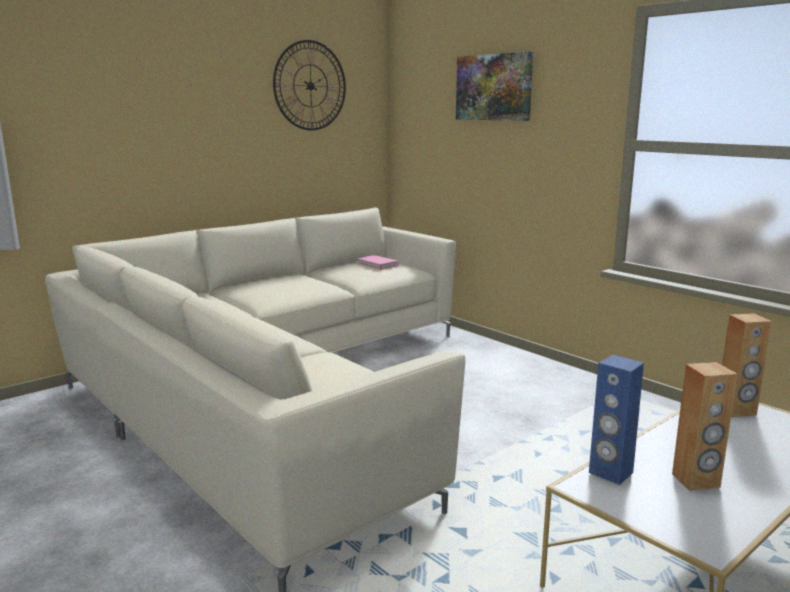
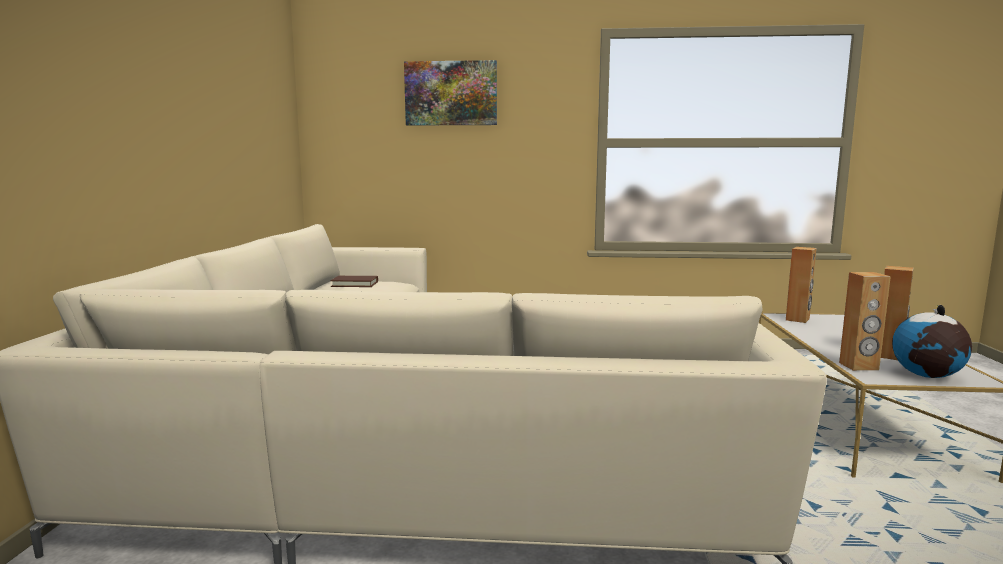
camera: 45 degrees left, 5 degrees down
(310, 86) = (246, 77): wall clock -> none
(377, 265) = (355, 284): pink book -> brown book
(610, 473) = (859, 366): blue speaker -> brown speaker
(655, 513) = (927, 376): none -> globe

